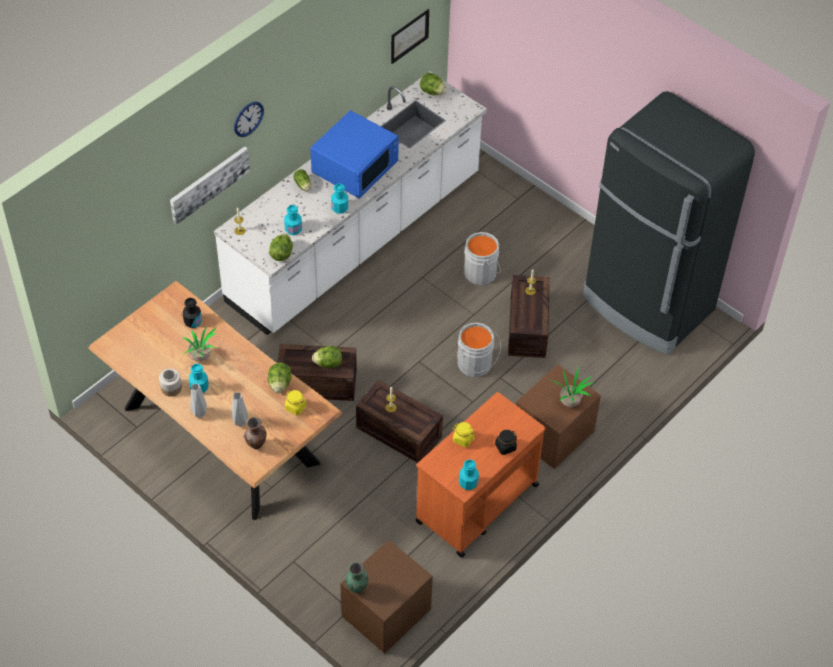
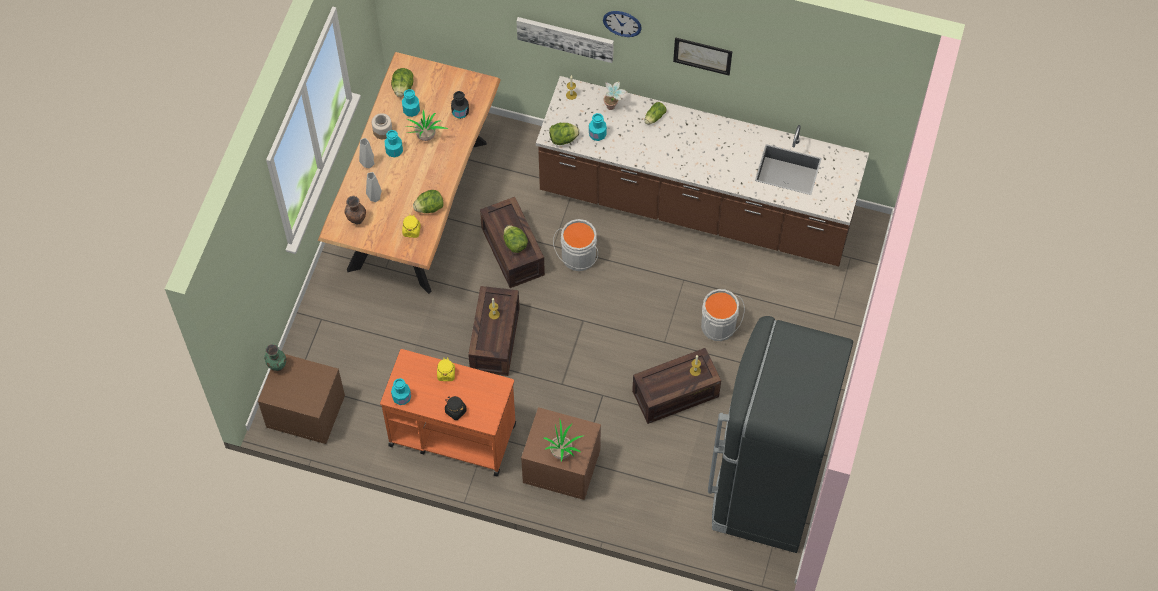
camera: 65 degrees right, 10 degrees up
(274, 208) = (613, 108): none -> potted plant
(339, 208) = (644, 158): turquoise bottle -> turquoise bottle (411, 110)
(355, 167) = (703, 148): blue microwave -> none
(356, 239) = (696, 205): white counter -> brown counter
(409, 36) = (850, 105): picture -> picture (702, 55)
(432, 92) = (841, 167): lettuce -> lettuce (403, 88)
(475, 365) = (605, 368): grey bucket -> grey bucket (577, 258)

